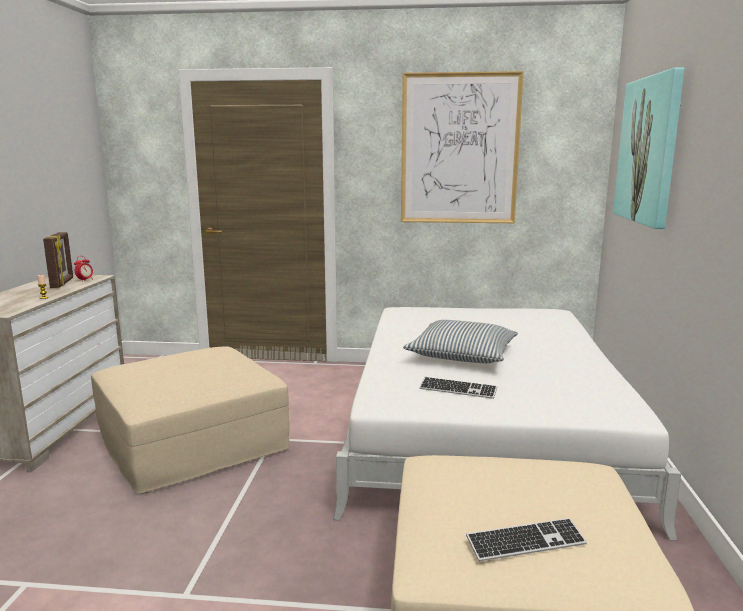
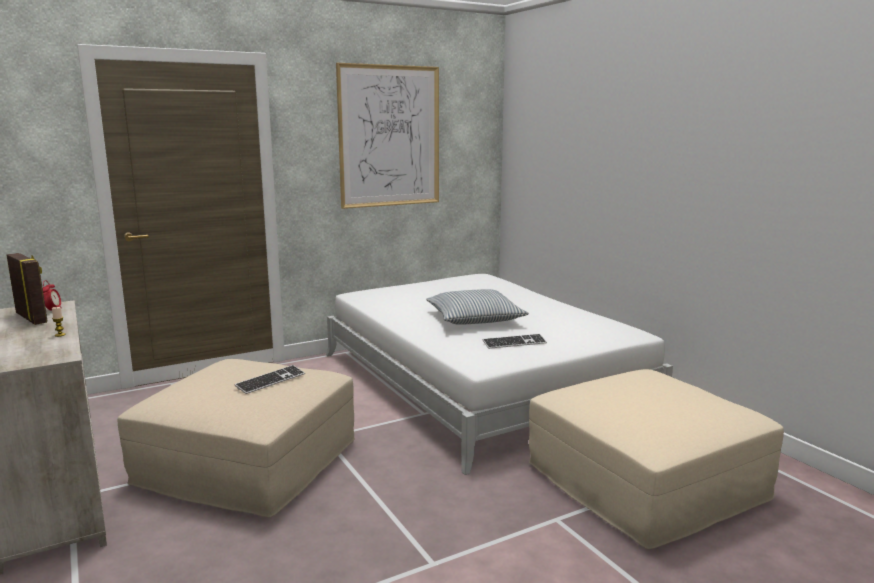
camera: 35 degrees left, 0 degrees up
(526, 542) = (683, 416): keyboard -> keyboard (270, 381)
(649, 150) = (565, 138): picture -> none

